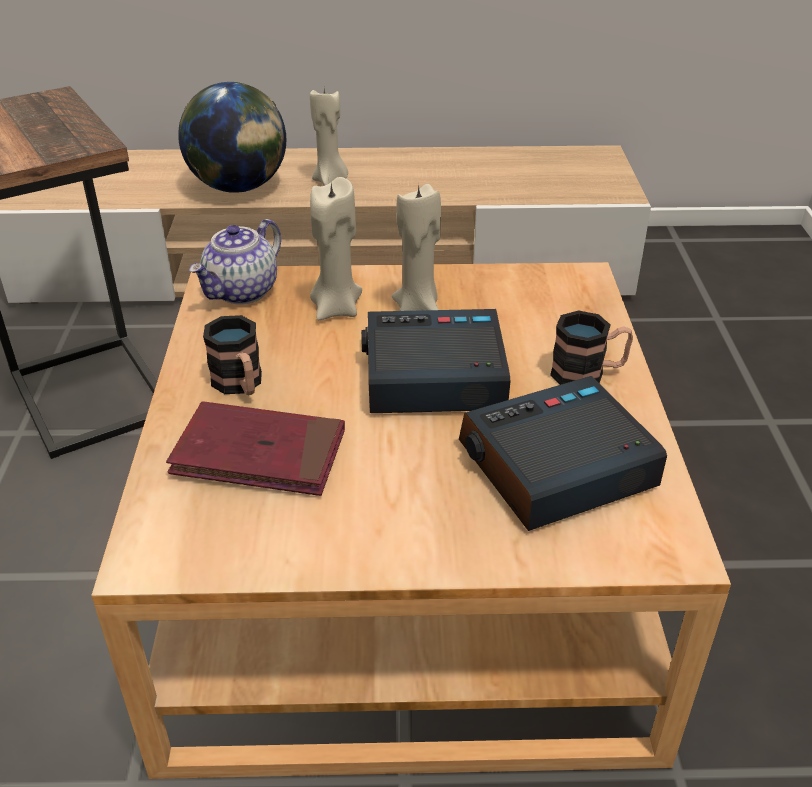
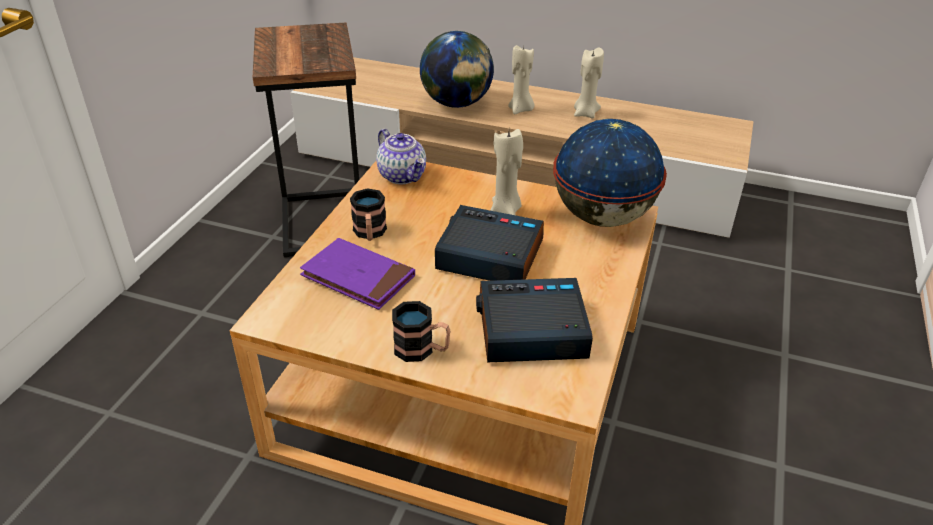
camera: 20 degrees right, 0 degrees up
(242, 292) = (403, 176): teapot -> teapot turned 90 degrees counterclockwise
(259, 454) = (358, 277): red book -> purple book
(336, 309) = (454, 199): beige candle -> beige candle (585, 113)
(548, 291) = (601, 217): none -> globe
(588, 374) = (591, 278): mug -> mug (422, 350)

